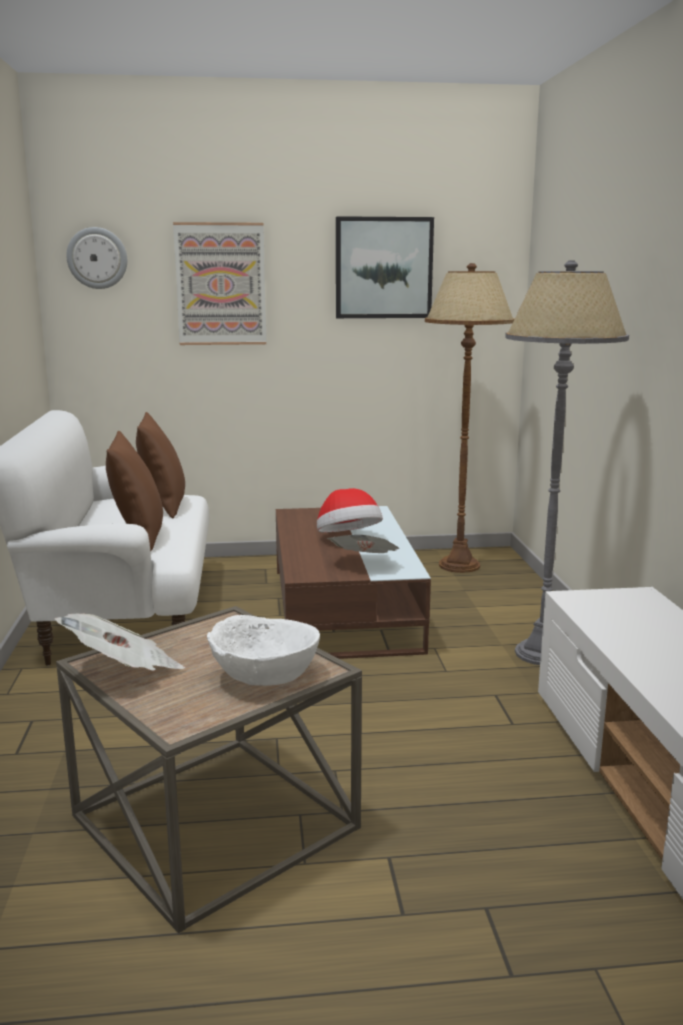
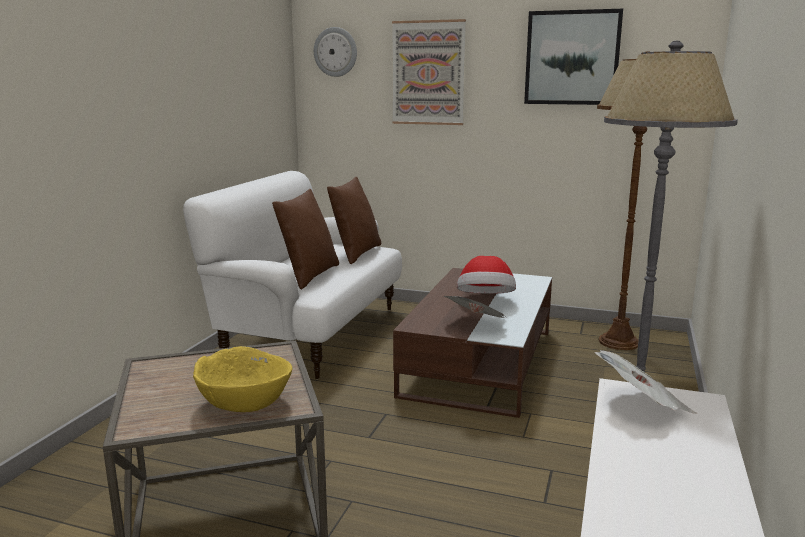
camera: 25 degrees right, 0 degrees up
(124, 671) = (157, 376): newspaper -> newspaper (642, 405)
(265, 674) = (245, 401): white bowl -> yellow bowl

